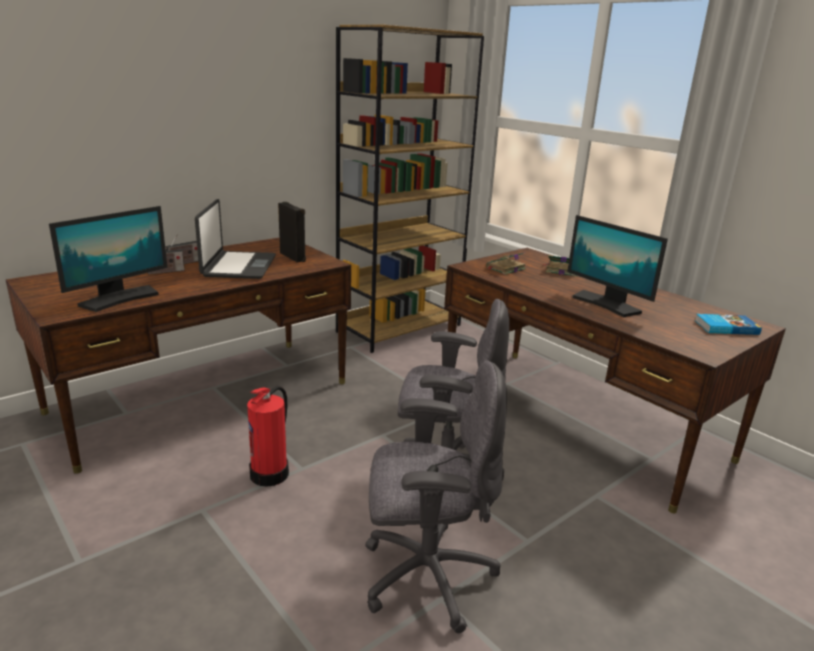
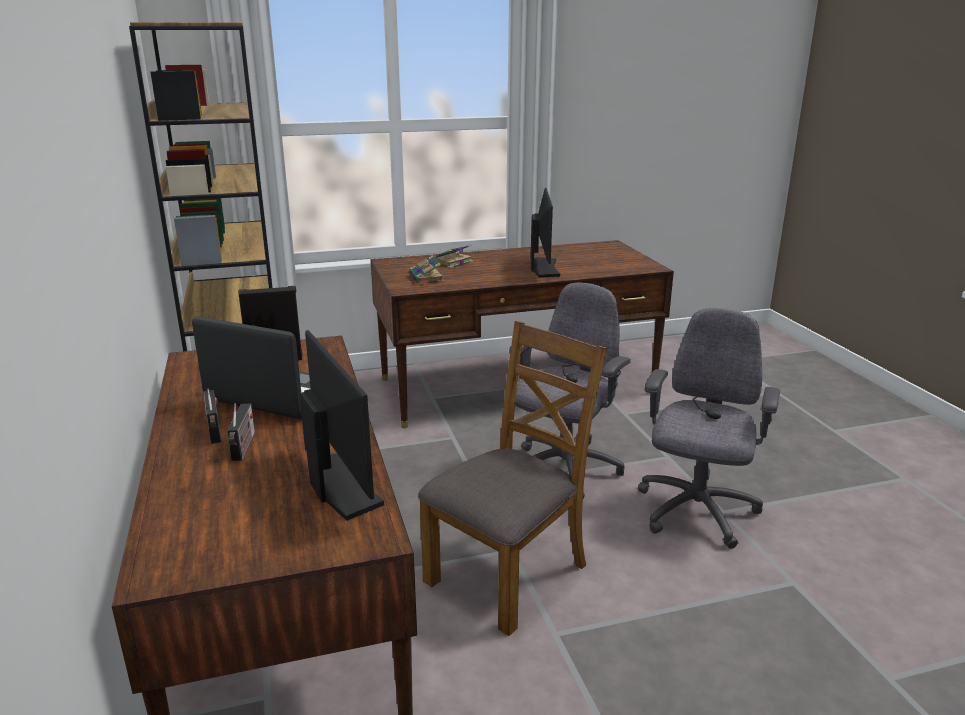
camera: 65 degrees left, 0 degrees up
(270, 473) = (509, 573): fire extinguisher -> brown chair
(606, 304) = (544, 268): monitor -> monitor turned 75 degrees counterclockwise
(725, 327) = (609, 251): book -> none

